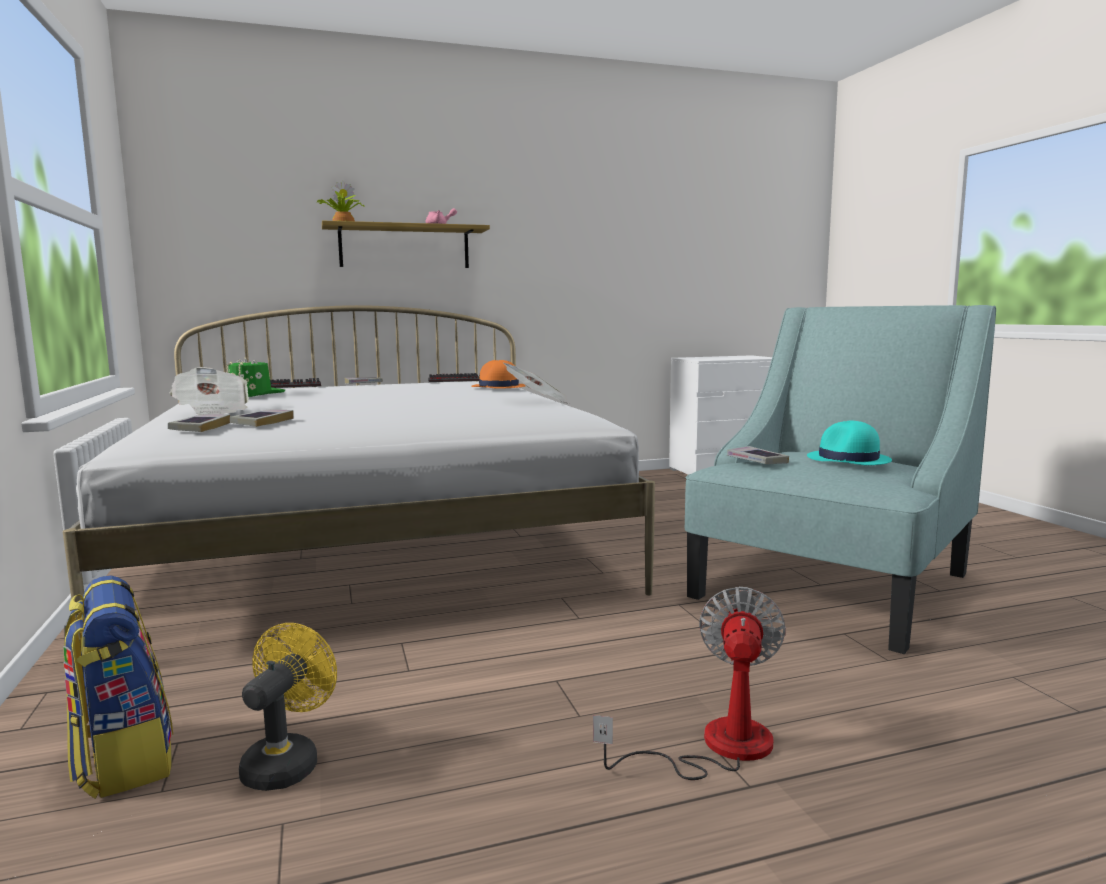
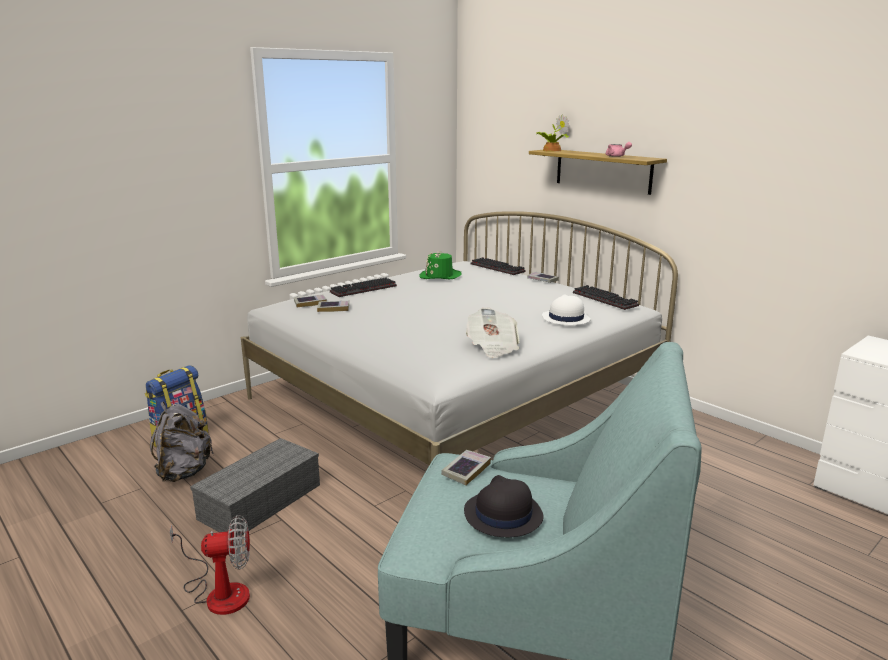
camera: 65 degrees right, 10 degrees up
(212, 412) = (363, 290): newspaper -> keyboard
(287, 762) = (184, 472): yellow fan -> grey backpack
(491, 692) = (260, 503): none -> grey storage box
(498, 387) = (565, 318): orange hat -> white hat
(848, 460) = (502, 514): turquoise hat -> black hat

